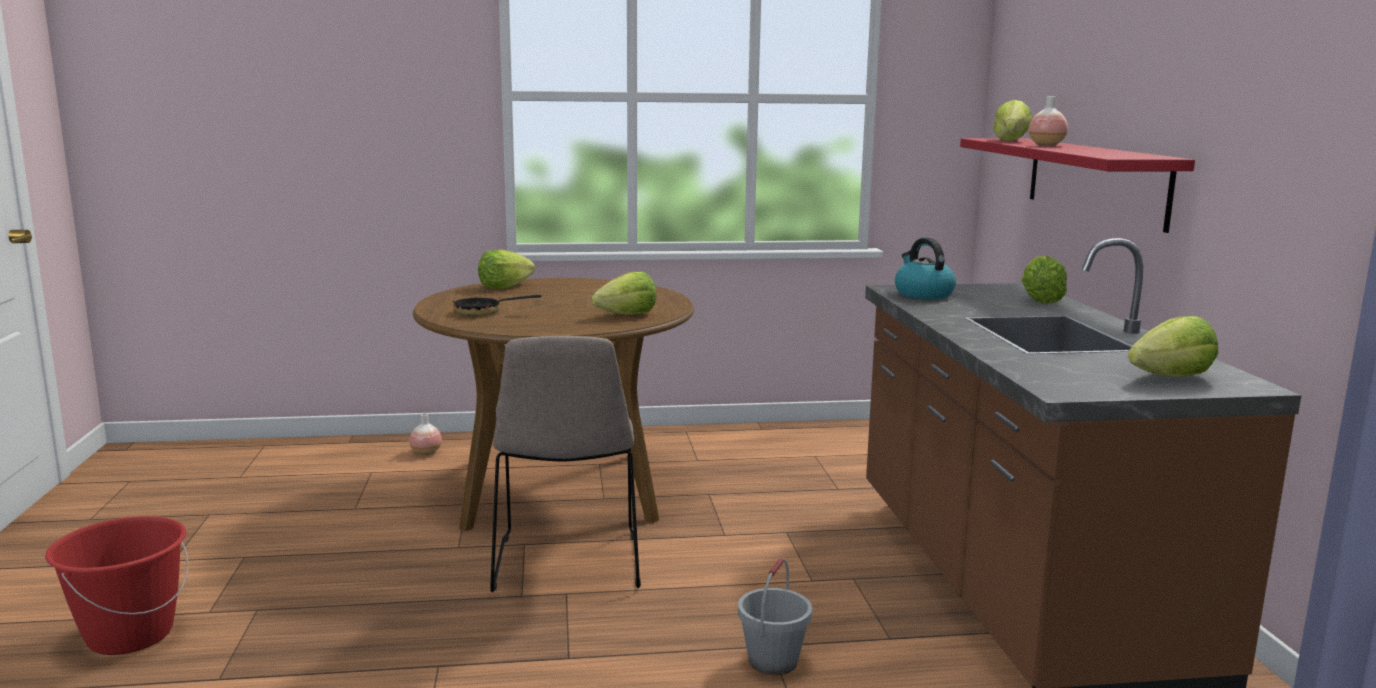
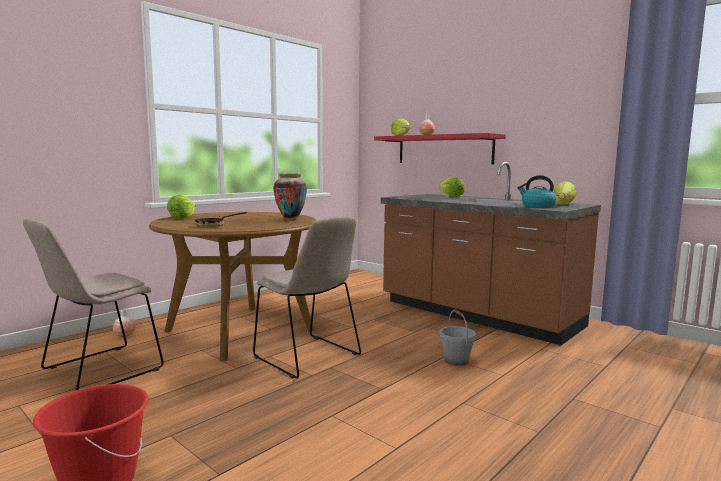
camera: 40 degrees left, 5 degrees down
(327, 496) = (98, 371): none -> beige chair
(627, 315) = (290, 219): lettuce -> vase
(923, 294) = (411, 197): kettle -> kettle (537, 206)

